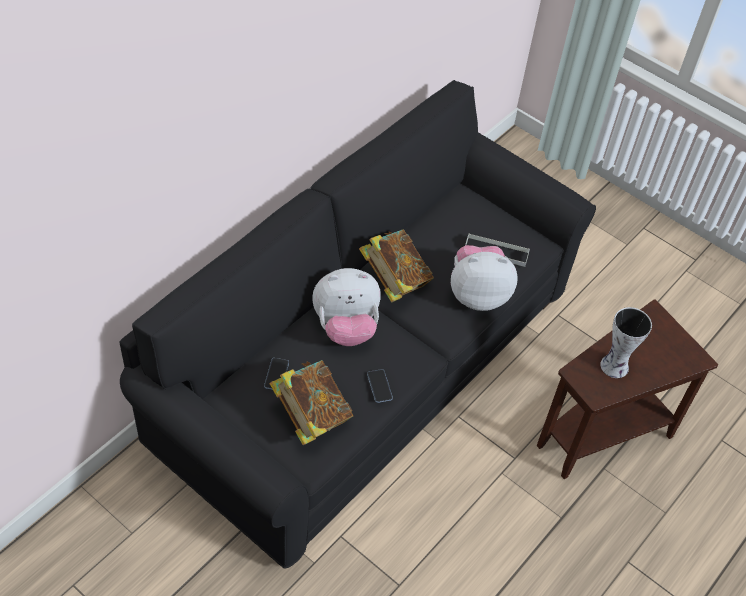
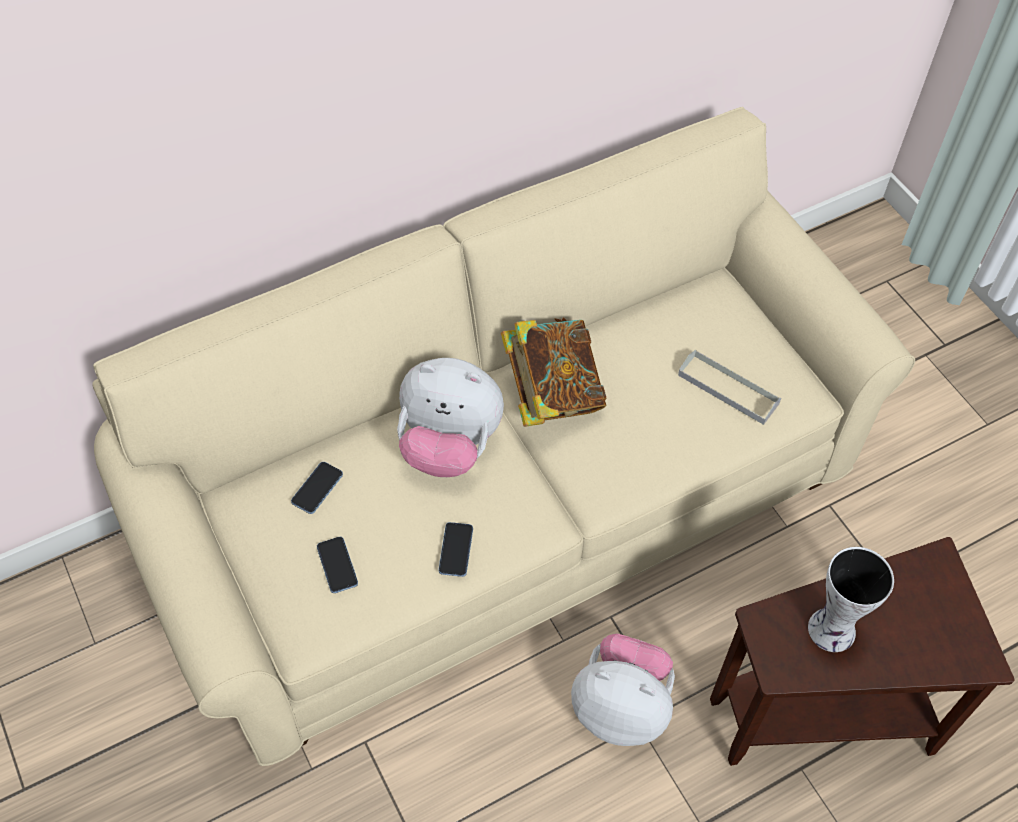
camera: 25 degrees right, 5 degrees up
(311, 416) = (337, 565): book -> phone
(365, 365) = (508, 500): black sofa -> beige sofa
(477, 294) = (671, 448): plush toy -> plush toy (621, 706)

